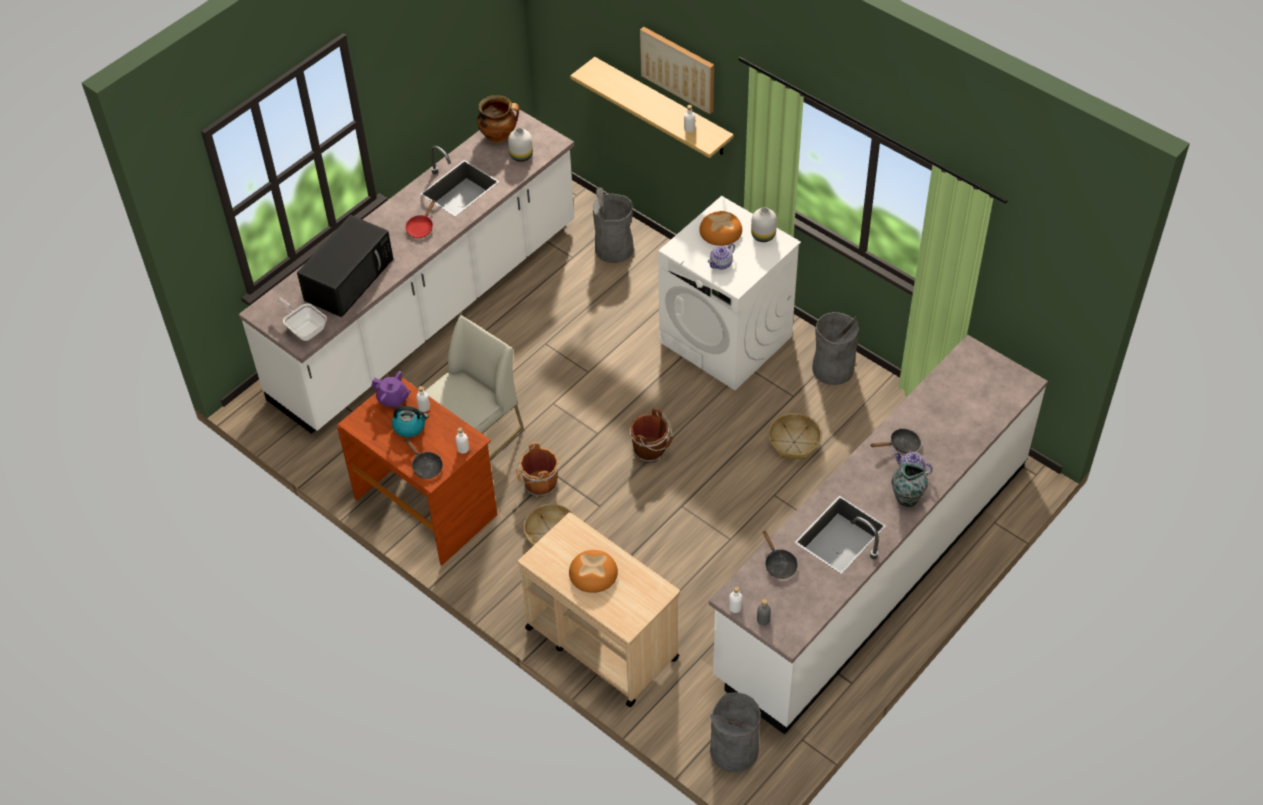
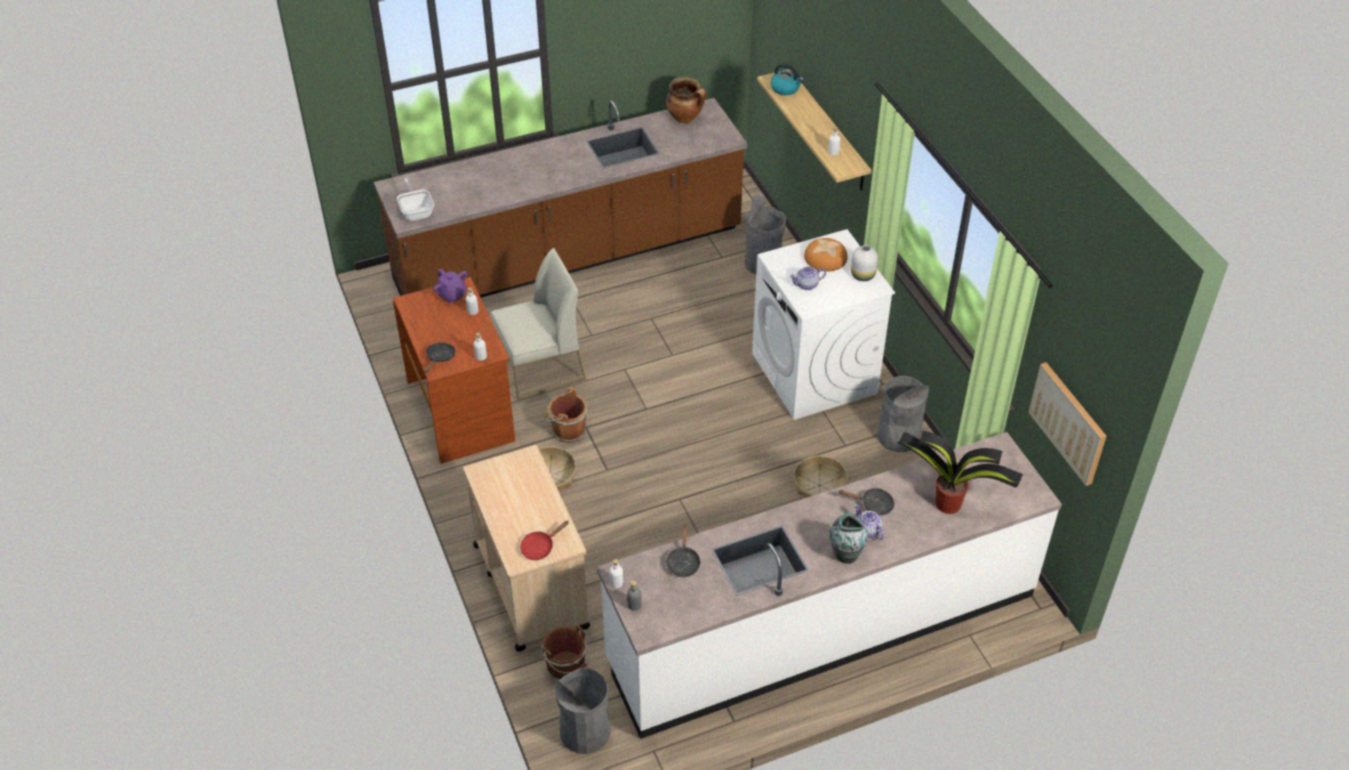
camera: 25 degrees right, 5 degrees down
(349, 278) = (480, 186): black microwave -> none
(410, 426) = (450, 322): kettle -> kettle (785, 88)
(421, 227) = (568, 167): red frying pan -> red frying pan (540, 547)
(425, 466) = (439, 358): black frying pan -> black frying pan turned 150 degrees counterclockwise
(427, 312) = (569, 257): white counter -> brown counter
(522, 156) = (693, 140): white vase -> none
(594, 573) = (520, 504): bread -> none
(651, 450) = (684, 441): brown bucket -> brown bucket (567, 668)
(678, 69) = (842, 91): picture -> picture (1068, 422)
(961, 419) = (949, 504): none -> potted plant

